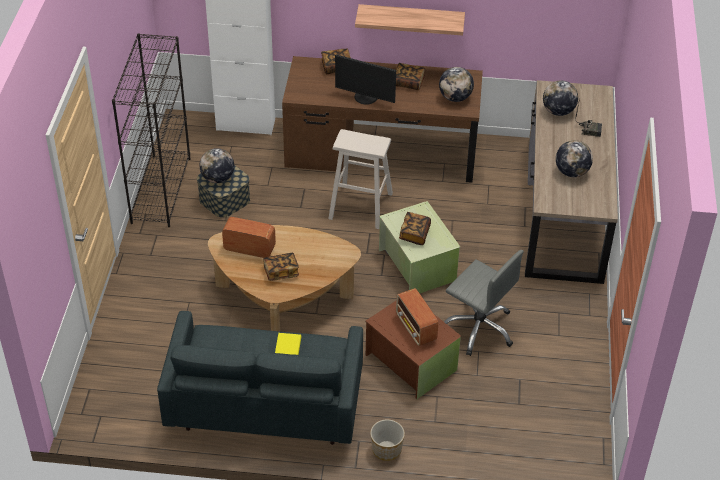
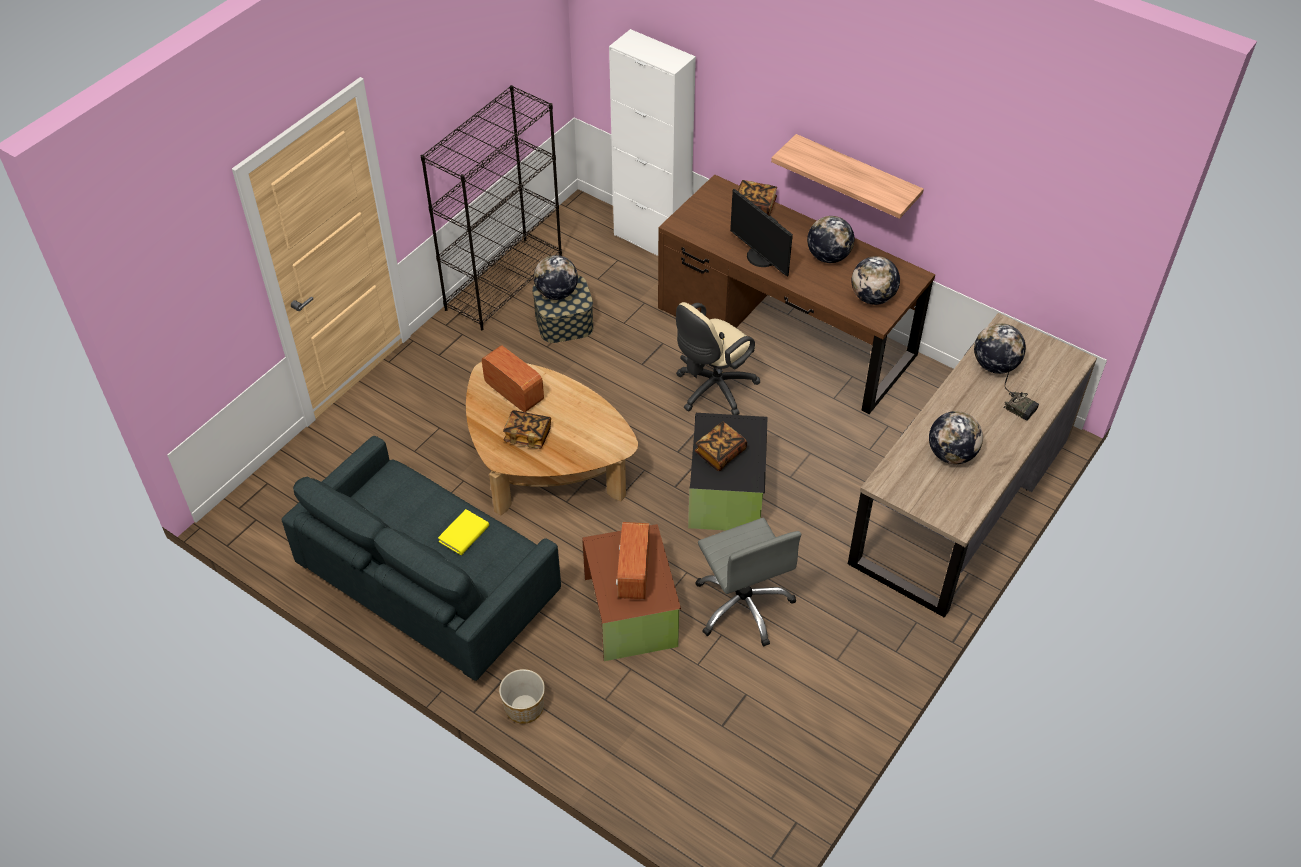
camera: 30 degrees right, 5 degrees up
(360, 206) = (712, 390): beige stool -> beige office chair
(408, 82) = (828, 256): book -> globe
(418, 264) = (727, 492): green storage box -> black storage box

